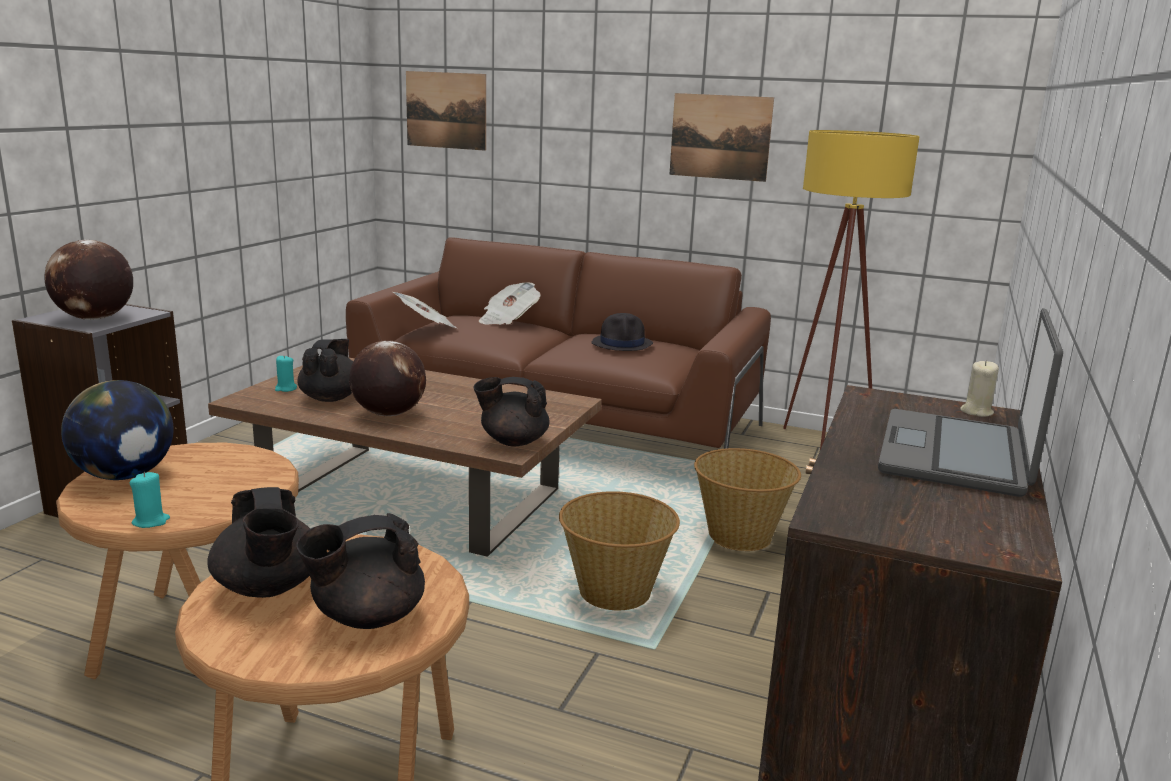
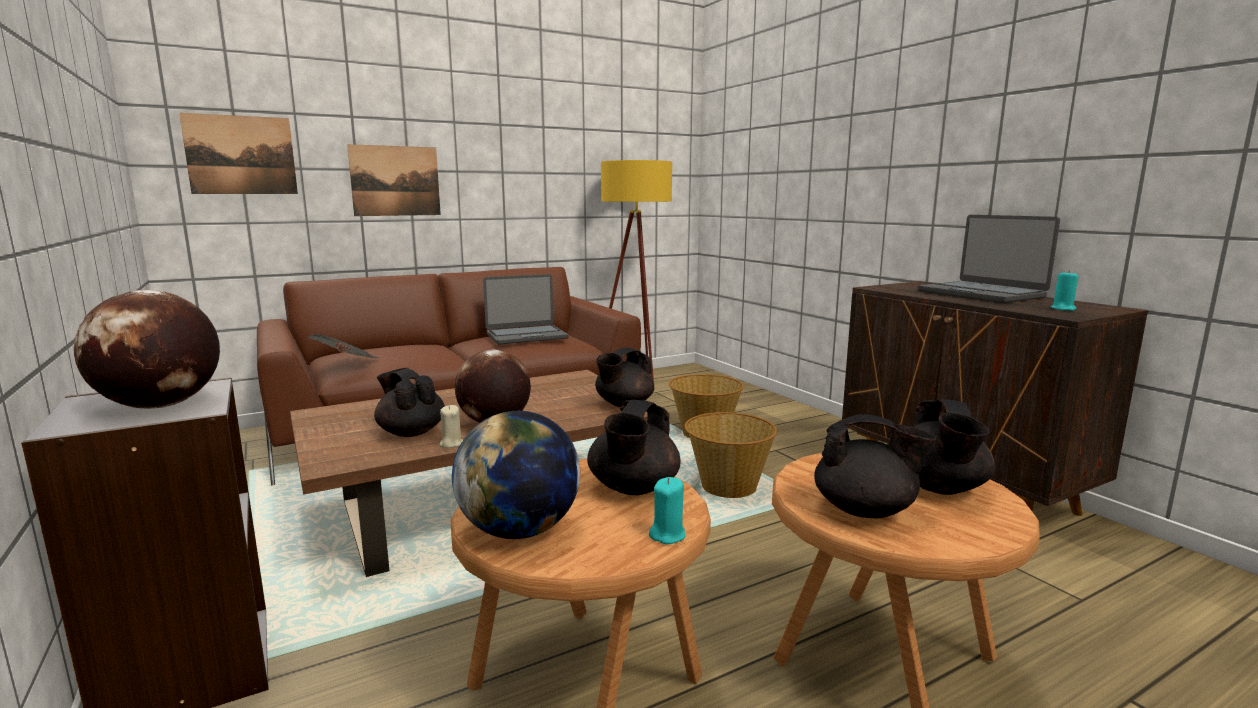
camera: 50 degrees left, 5 degrees down
(234, 489) = (633, 488): none -> black teapot
(286, 389) = (344, 442): turquoise candle -> turquoise candle (1063, 309)
(508, 320) = (400, 344): newspaper -> none
(622, 344) = (526, 336): black hat -> laptop
(720, 137) = (520, 171): picture -> picture (395, 181)
(976, 412) = (917, 284): beige candle -> beige candle (451, 444)

